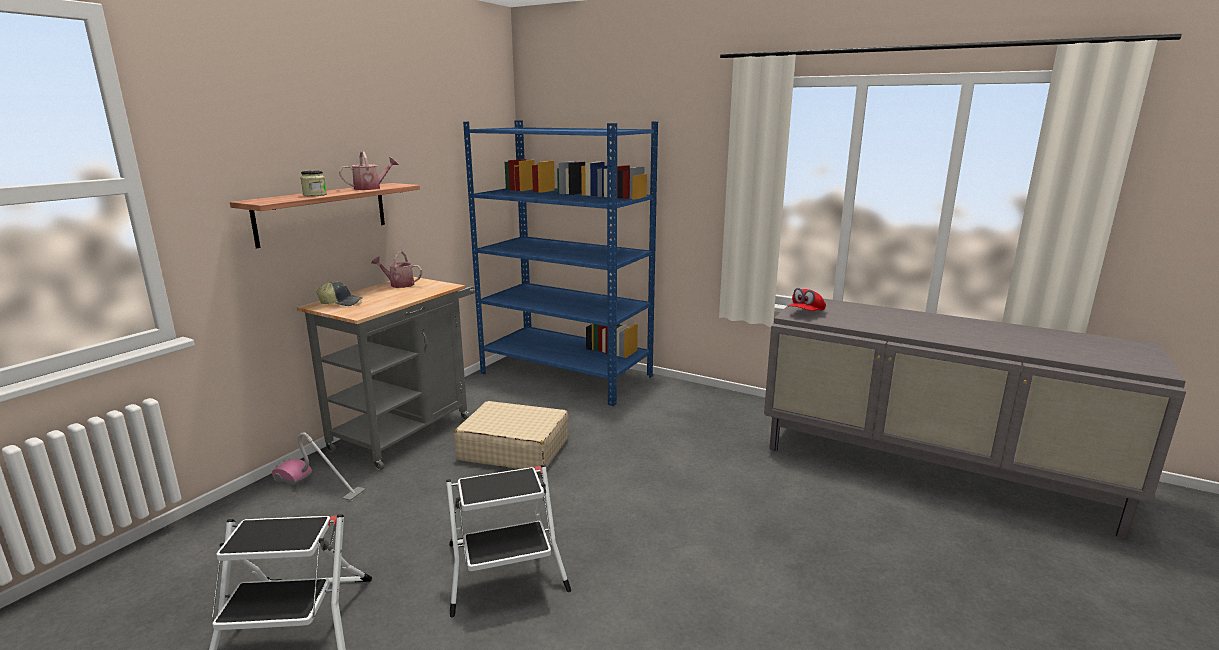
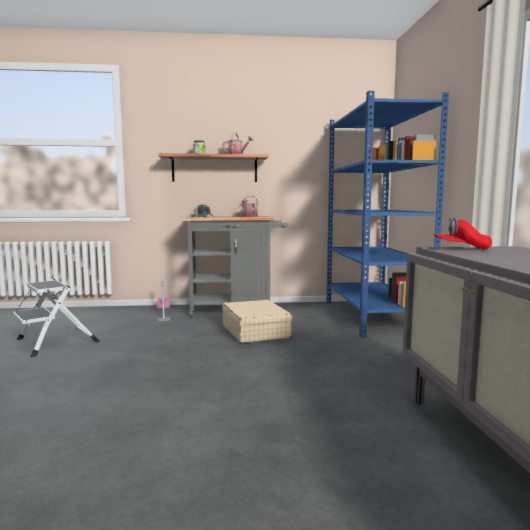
camera: 55 degrees right, 10 degrees down
(504, 569) = (131, 362): step ladder -> none

